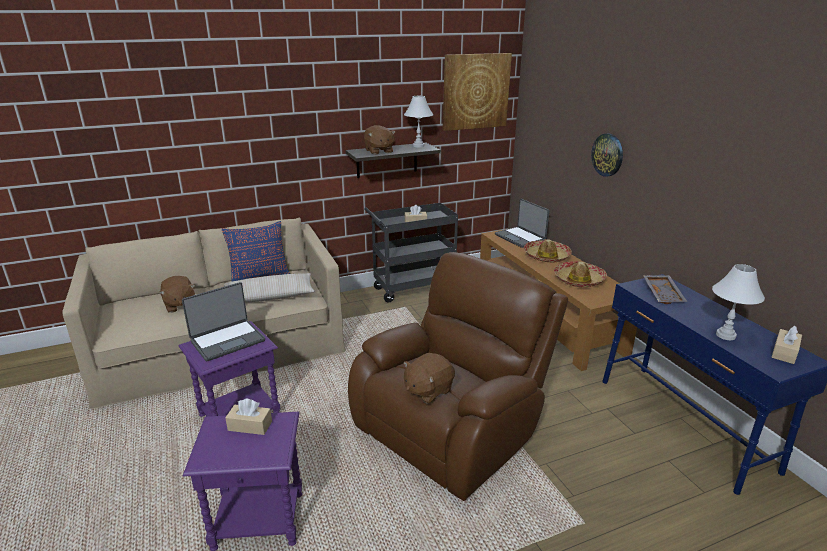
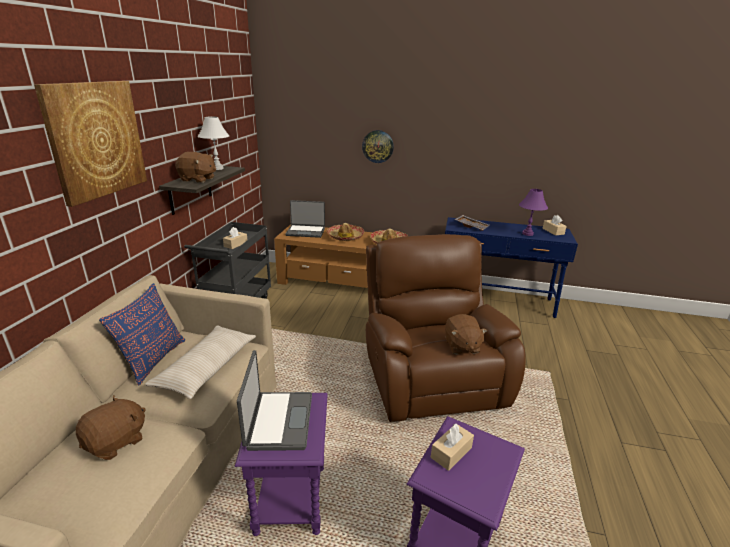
camera: 55 degrees left, 0 degrees up
(179, 305) = (116, 442): brown plush toy -> brown plush toy turned 60 degrees counterclockwise
(475, 91) = (234, 110): picture -> picture (96, 140)
(725, 335) = (527, 234): white table lamp -> purple table lamp

